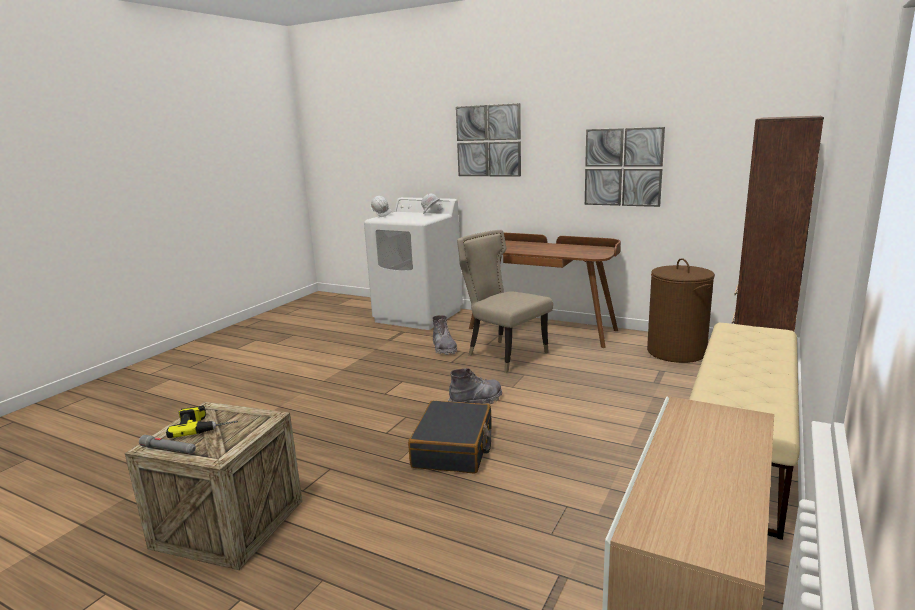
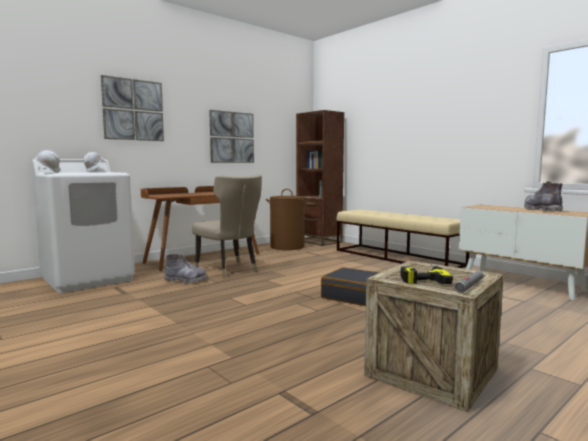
camera: 70 degrees left, 10 degrees down
(476, 401) = (296, 285): grey boot -> grey boot (542, 210)
(503, 354) = (229, 270): beige chair -> beige chair turned 105 degrees counterclockwise

